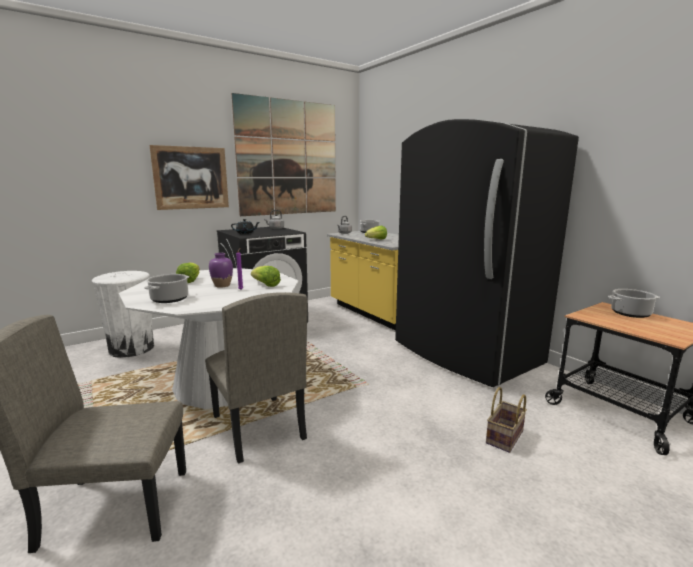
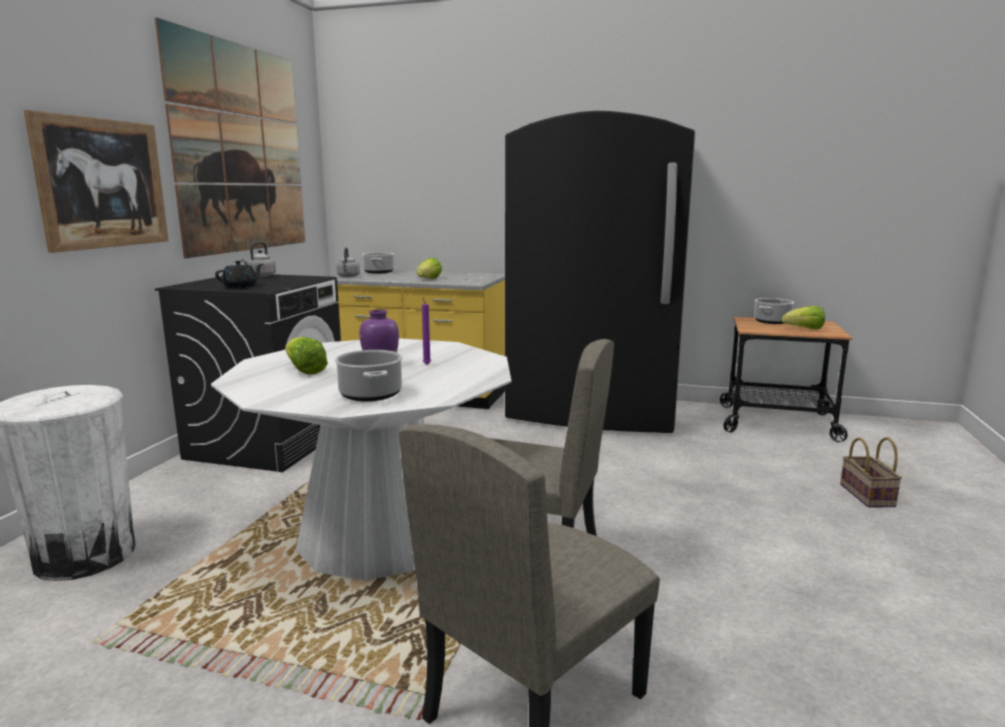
camera: 40 degrees left, 0 degrees up
(265, 285) = (439, 354): lettuce -> lettuce (804, 329)
(505, 438) = (744, 470): basket -> basket (868, 496)

